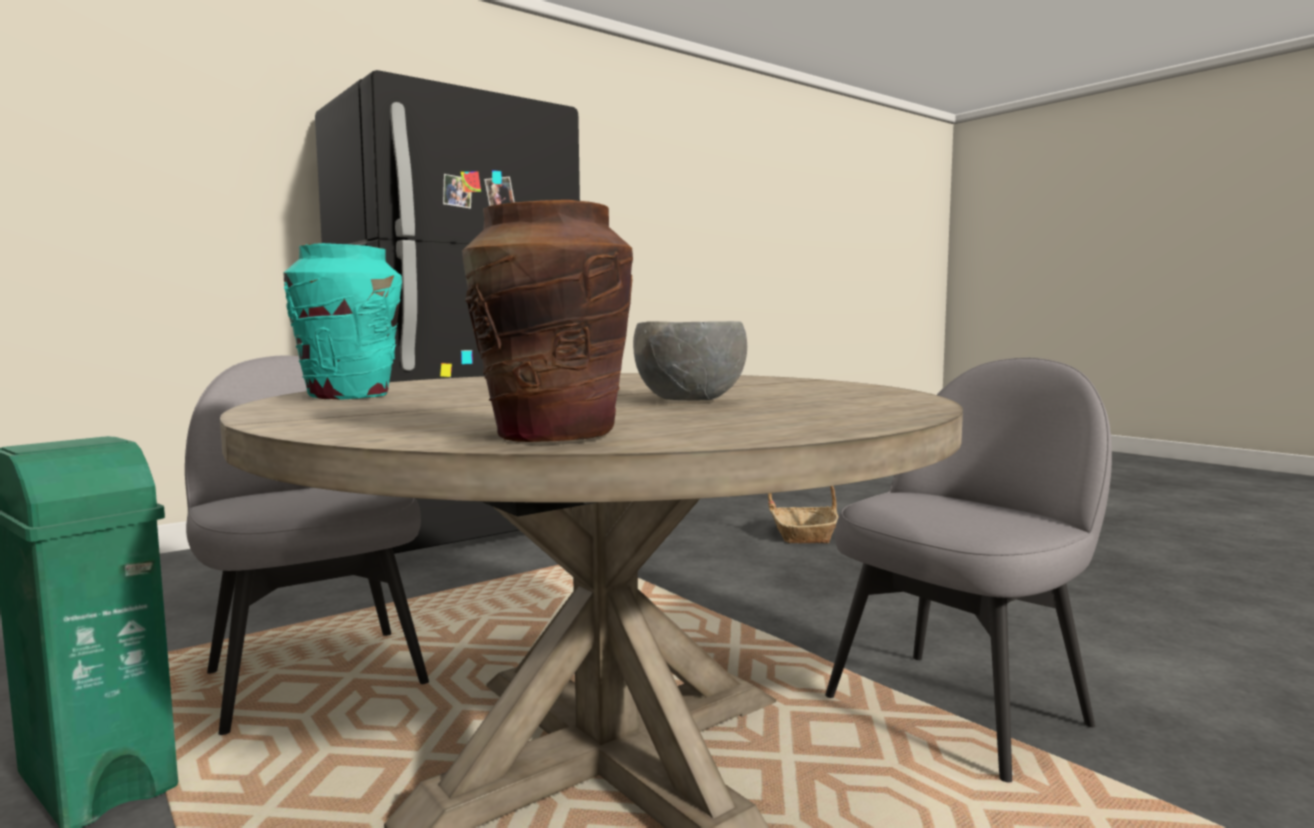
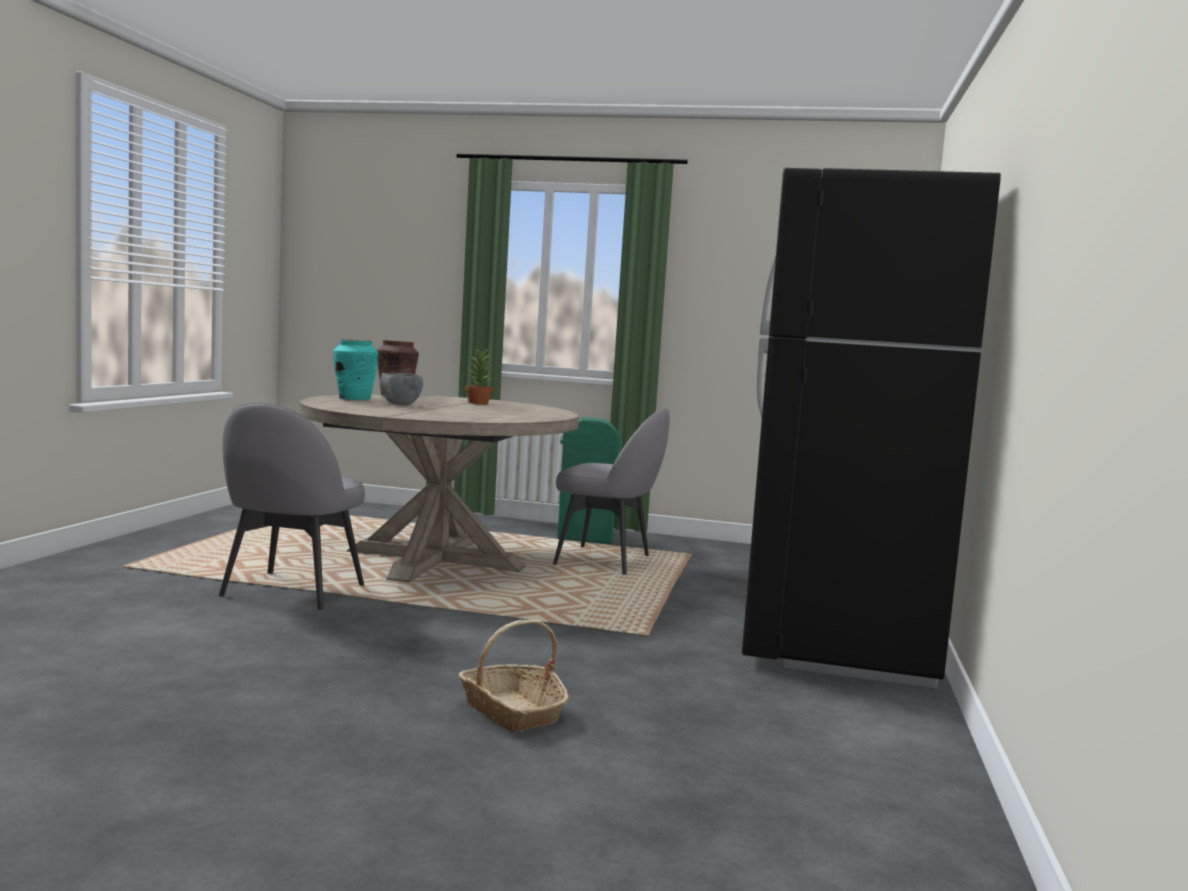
camera: 140 degrees right, 0 degrees up
(349, 396) = (527, 406): turquoise vase -> turquoise vase (354, 399)
(427, 404) = (478, 403): none -> potted plant

